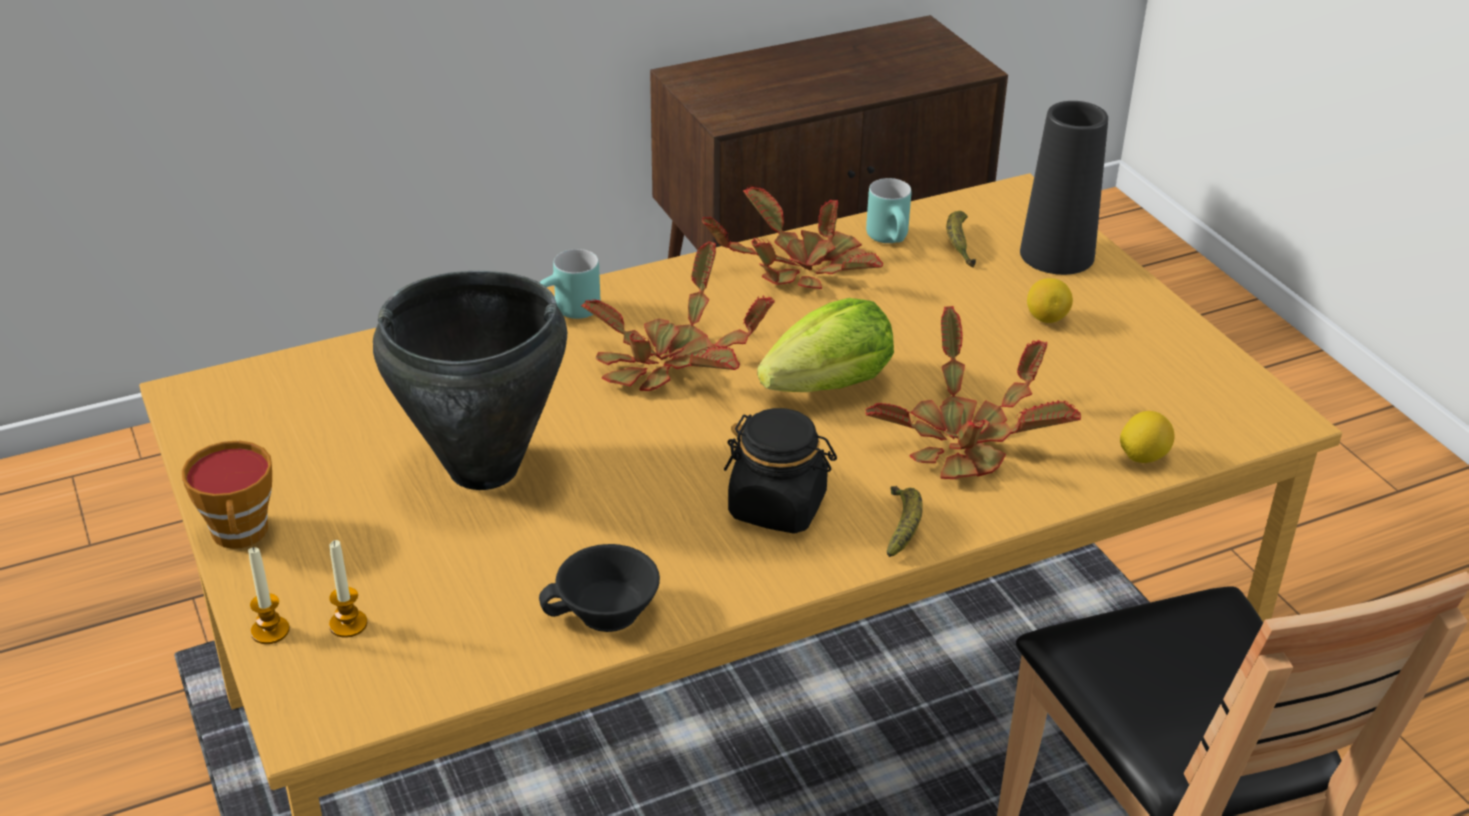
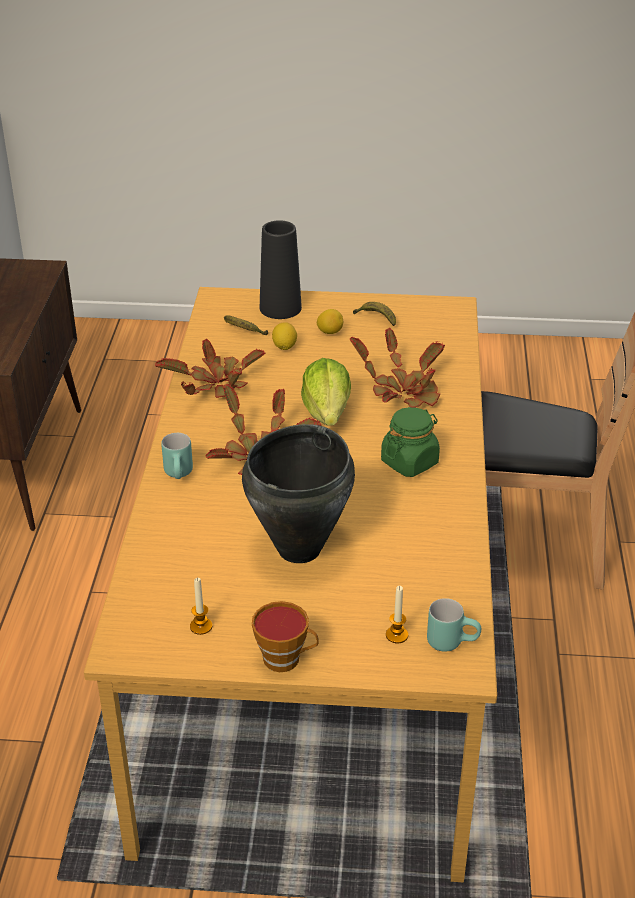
camera: 60 degrees left, 0 degrees up
(270, 631) = (381, 667): candle -> candle (201, 626)
(606, 614) = (451, 542): black cup -> none
(778, 507) = (409, 462): black jar -> green jar
(892, 240) = (218, 348): turquoise mug -> turquoise mug (452, 641)
(902, 527) = (452, 432): banana -> banana (376, 318)
(1143, 456) = (453, 350): lemon -> lemon (284, 347)

